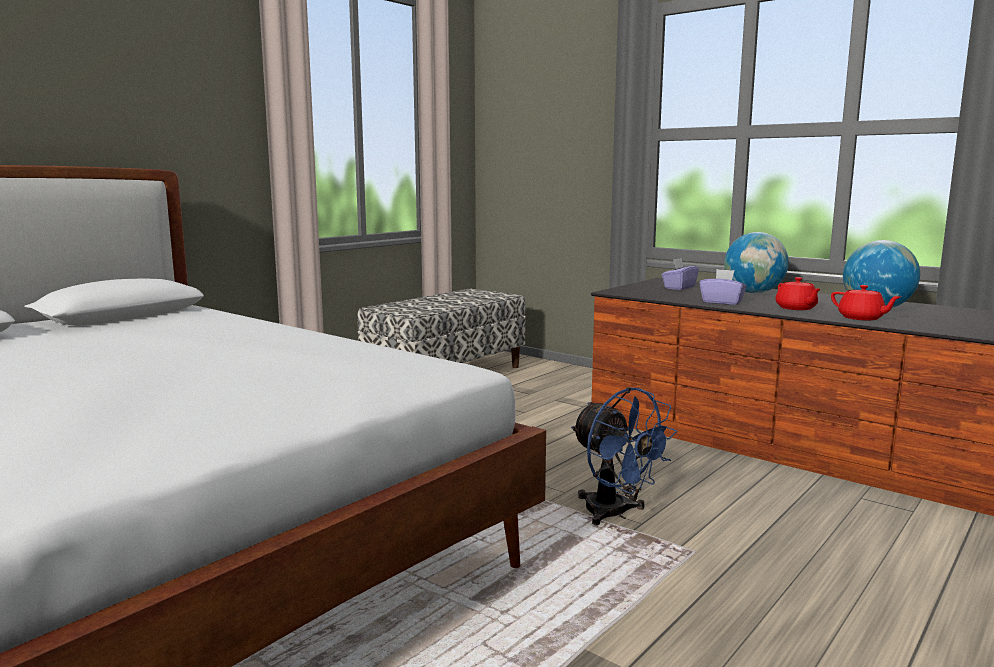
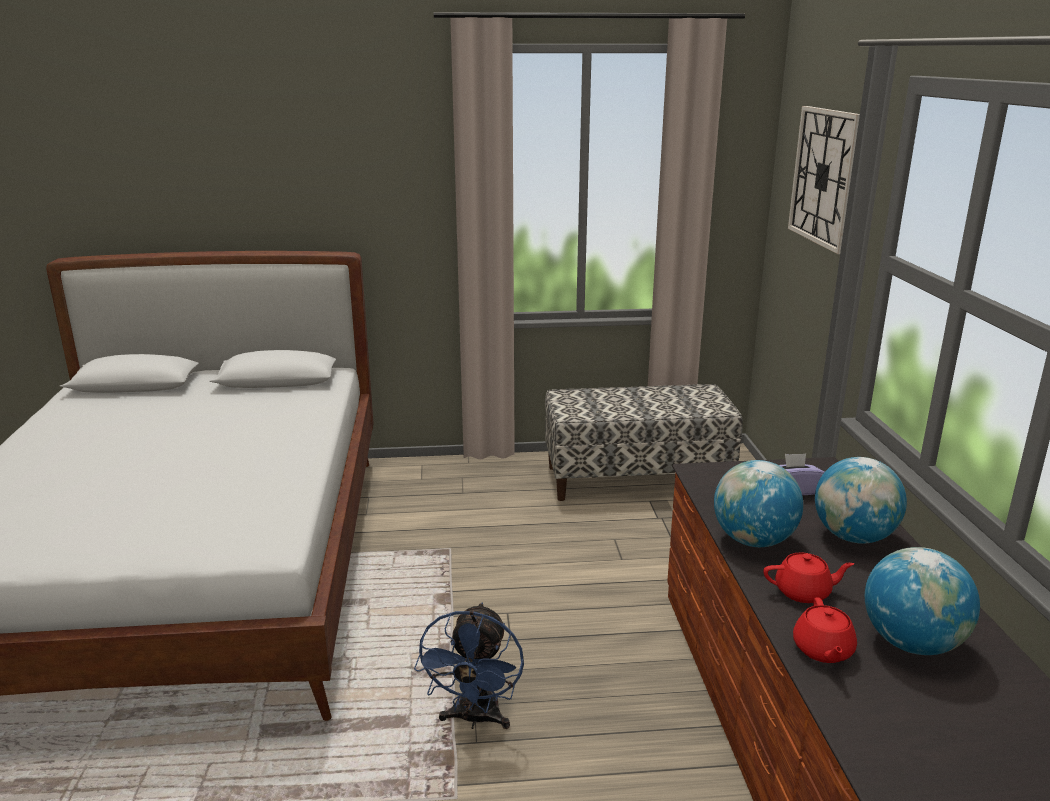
camera: 45 degrees right, 10 degrees up
(556, 98) = (824, 177): none -> wall clock
(722, 302) = (753, 541): purple tissue box -> globe
(796, 308) = (804, 592): red teapot -> red teapot turned 120 degrees counterclockwise

